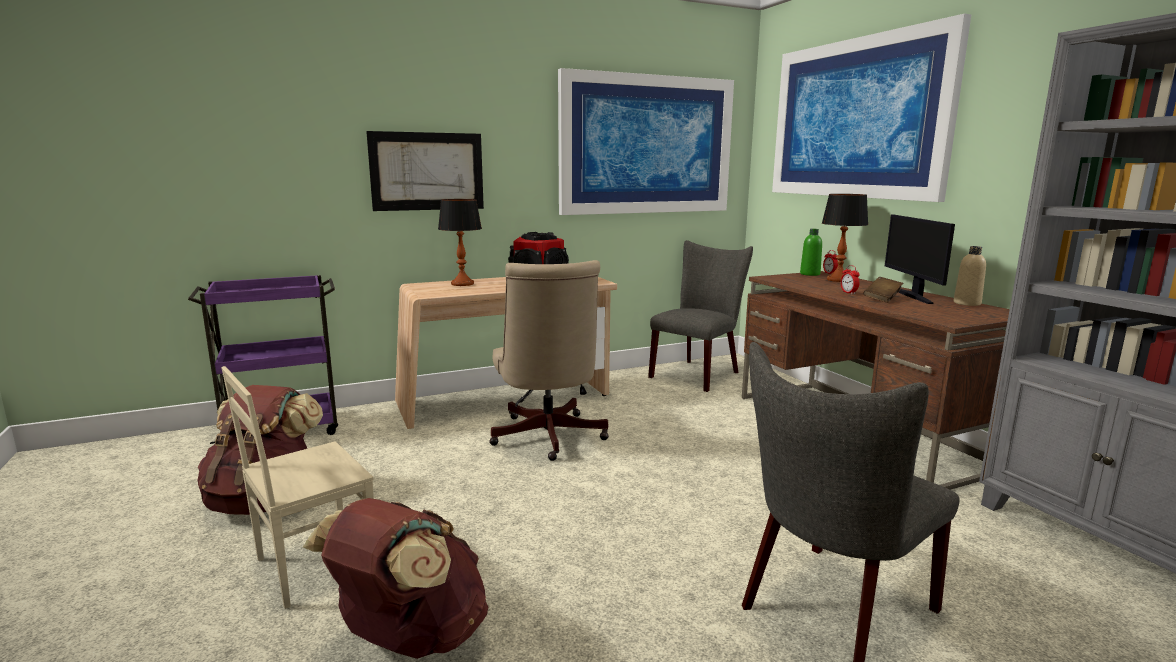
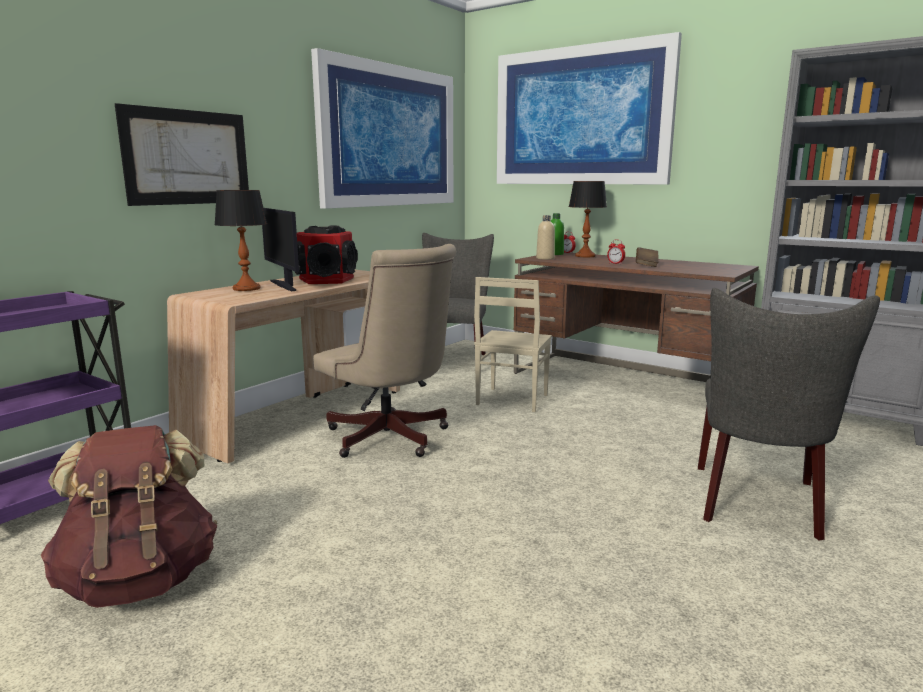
camera: 30 degrees left, 0 degrees up
(313, 565) = (301, 619): beige chair -> beige chair (511, 400)
(410, 638) = (495, 641): brown backpack -> none
(912, 296) = (659, 261): monitor -> monitor (285, 285)
(967, 303) = (702, 263): beige bottle -> beige bottle (545, 258)

